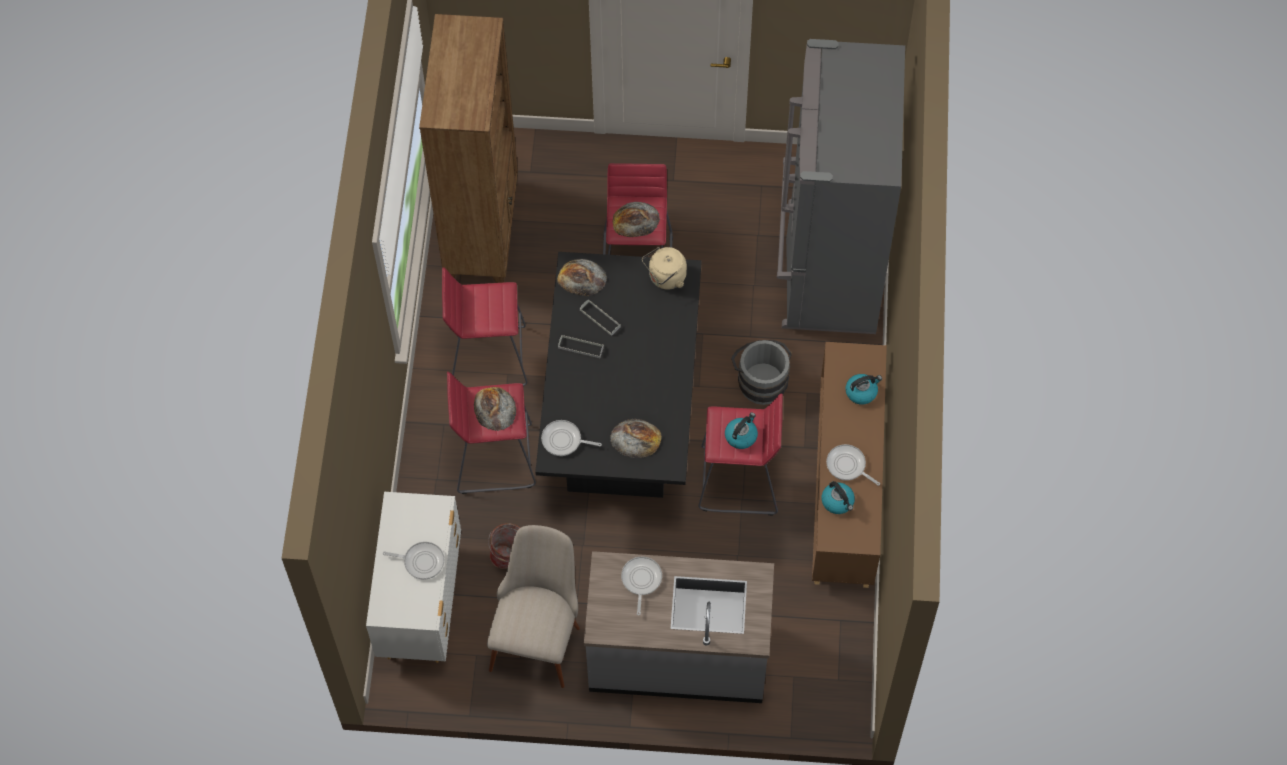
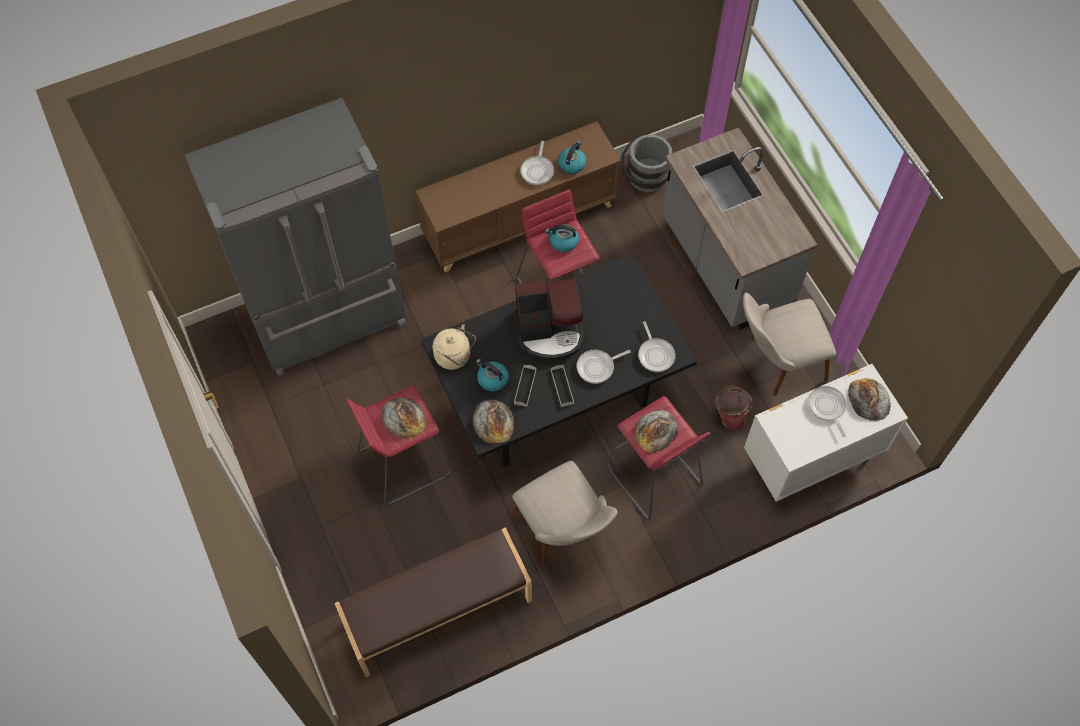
camera: 120 degrees left, 0 degrees up
(482, 229) = (438, 612): brown bookcase -> brown bench
(487, 357) = (565, 534): red stool -> beige chair
(636, 438) = (618, 304): bread -> bread (869, 399)
(641, 580) = (741, 232): frying pan -> frying pan (597, 367)
(643, 365) = (549, 331): none -> coffee machine
(761, 380) = (462, 318): grey bucket -> grey bucket (645, 178)
(861, 392) = (467, 188): kettle -> kettle (492, 379)

